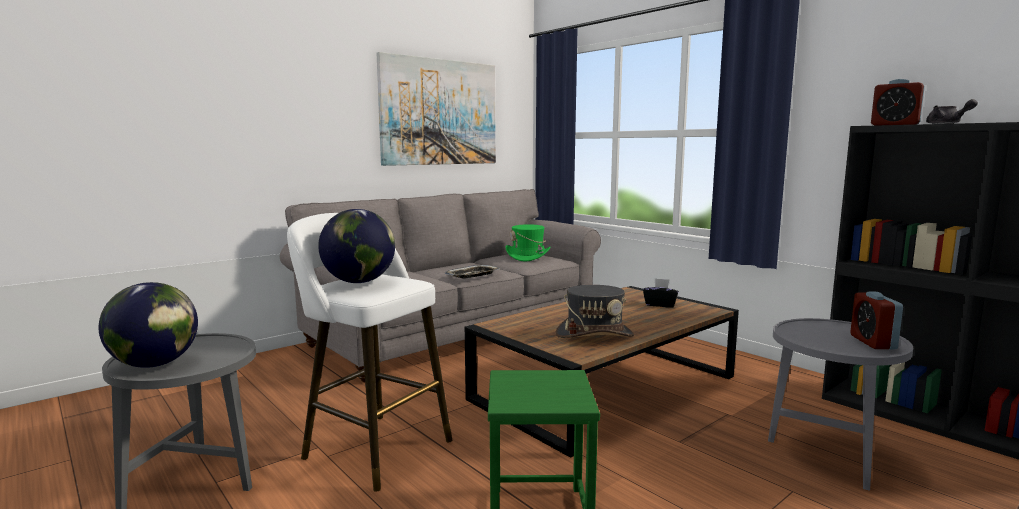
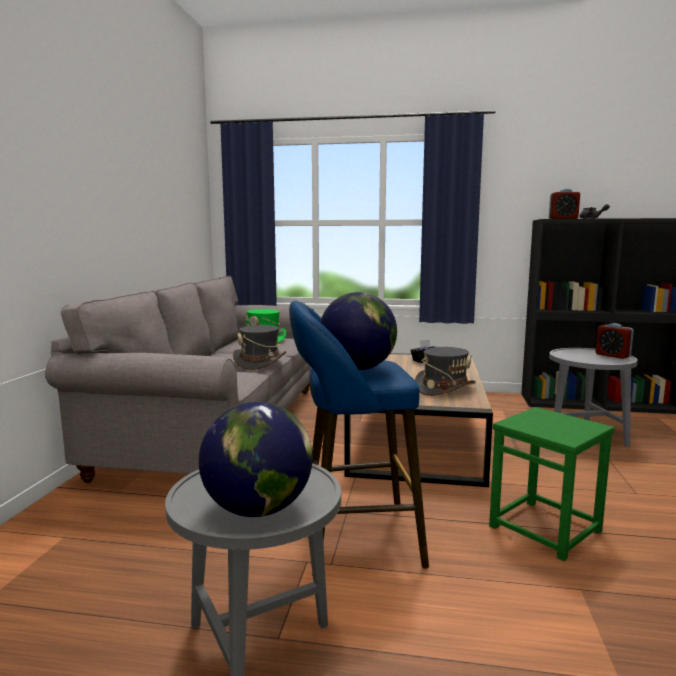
camera: 40 degrees left, 0 degrees up
(372, 447) = (352, 540): white stool -> blue stool
(439, 112) = (155, 194): picture -> none
(472, 275) = (260, 362): tray -> grey hat

